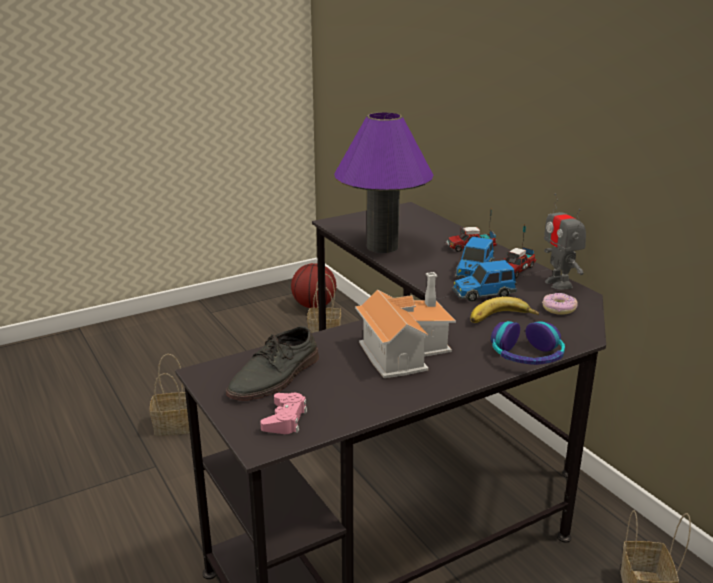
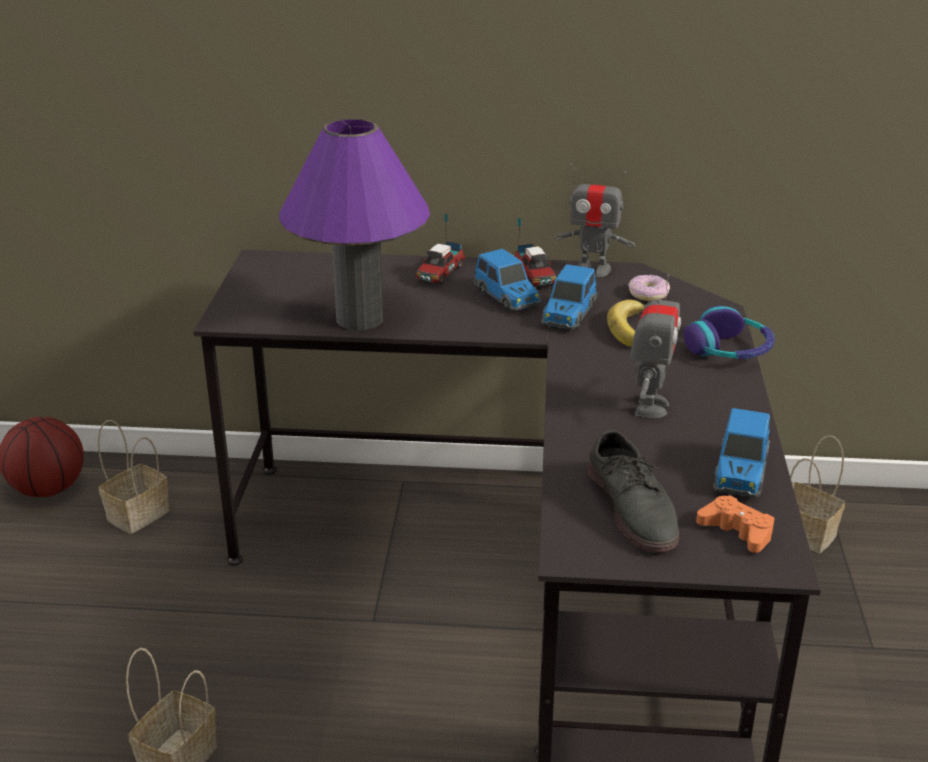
camera: 55 degrees left, 5 degrees up
(285, 419) = (737, 531): pink game controller -> orange game controller
(360, 402) = (740, 473): none -> toy car
(404, 350) = (649, 406): toy house -> toy robot

